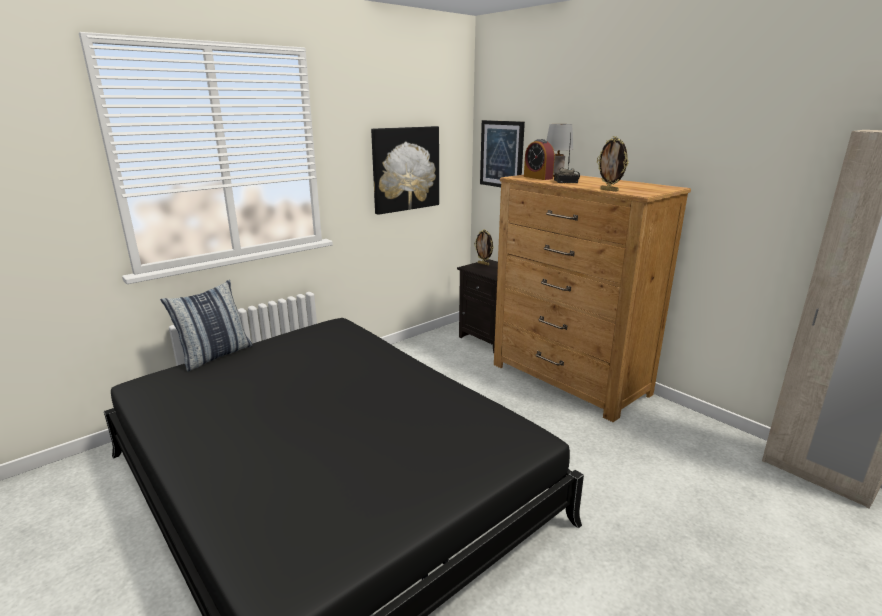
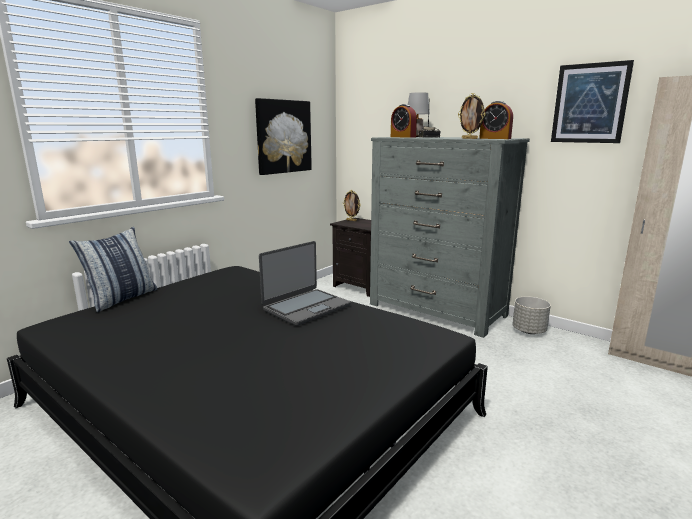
camera: 10 degrees left, 5 degrees down
(395, 384) = (306, 307): none -> laptop
(502, 154) = (363, 126): picture -> picture (590, 103)
(569, 379) = (436, 310): brown dresser -> grey dresser
(641, 191) = (495, 138): none -> alarm clock
(672, 418) = (528, 331): none -> grey planter

